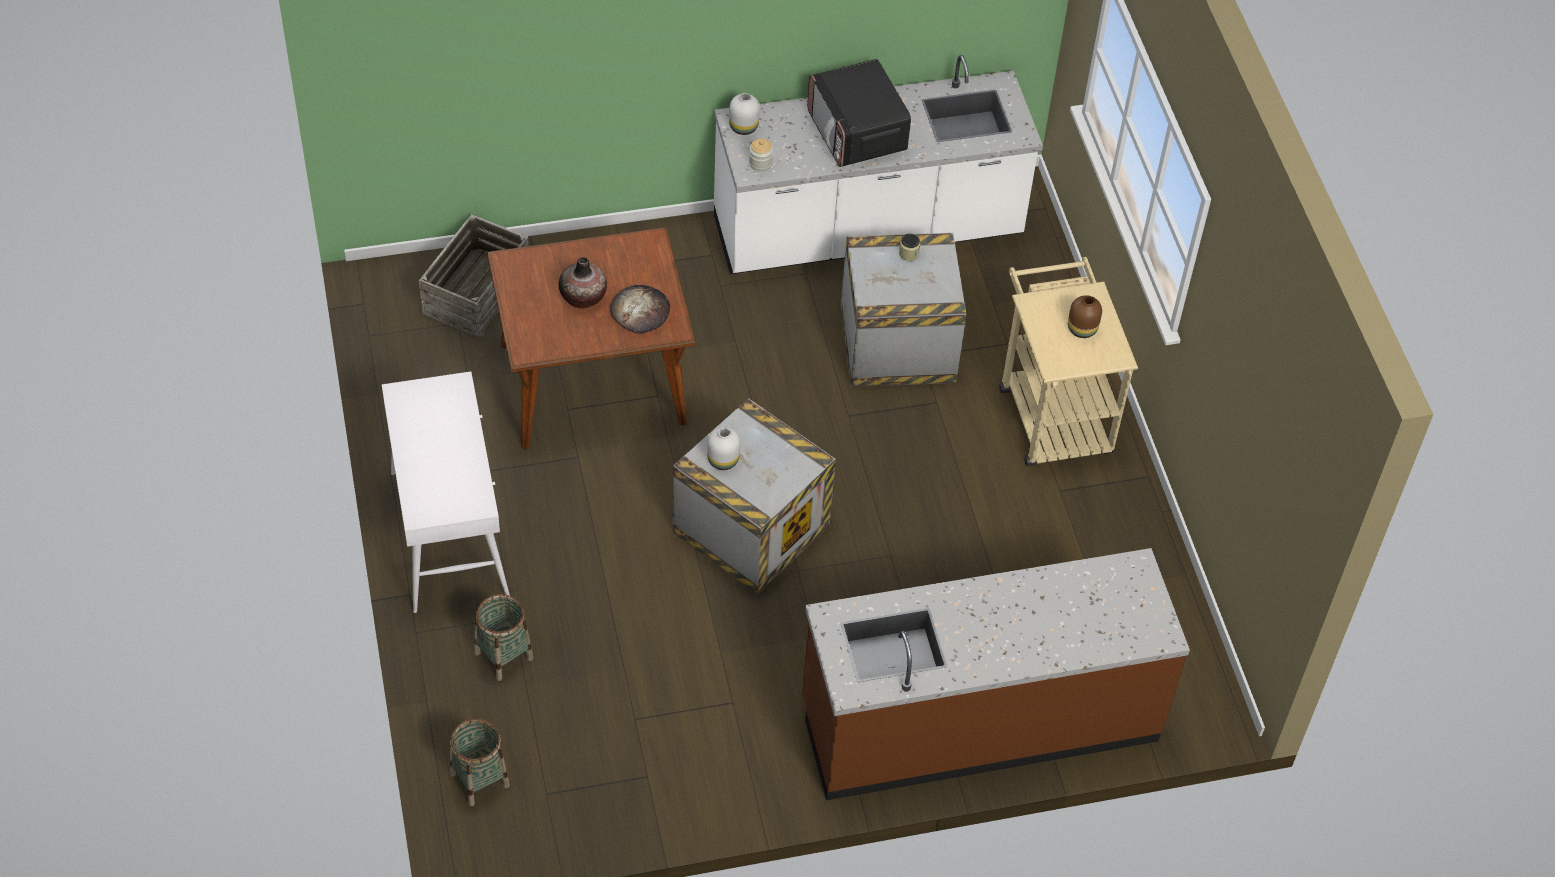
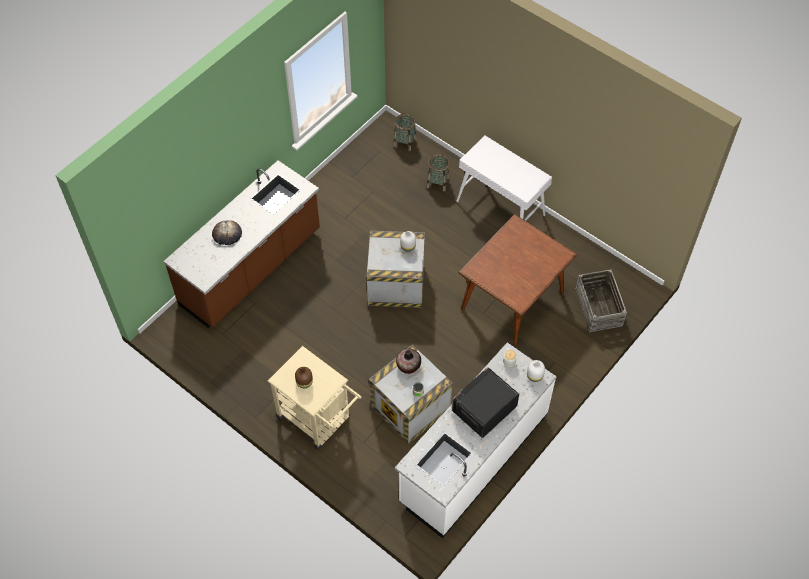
camera: 145 degrees right, 5 degrees up
(583, 297) = (519, 259): vase -> vase (408, 365)
(640, 311) = (492, 269): bread -> bread (227, 234)
(857, 133) = (483, 410): microwave -> microwave turned 75 degrees counterclockwise

